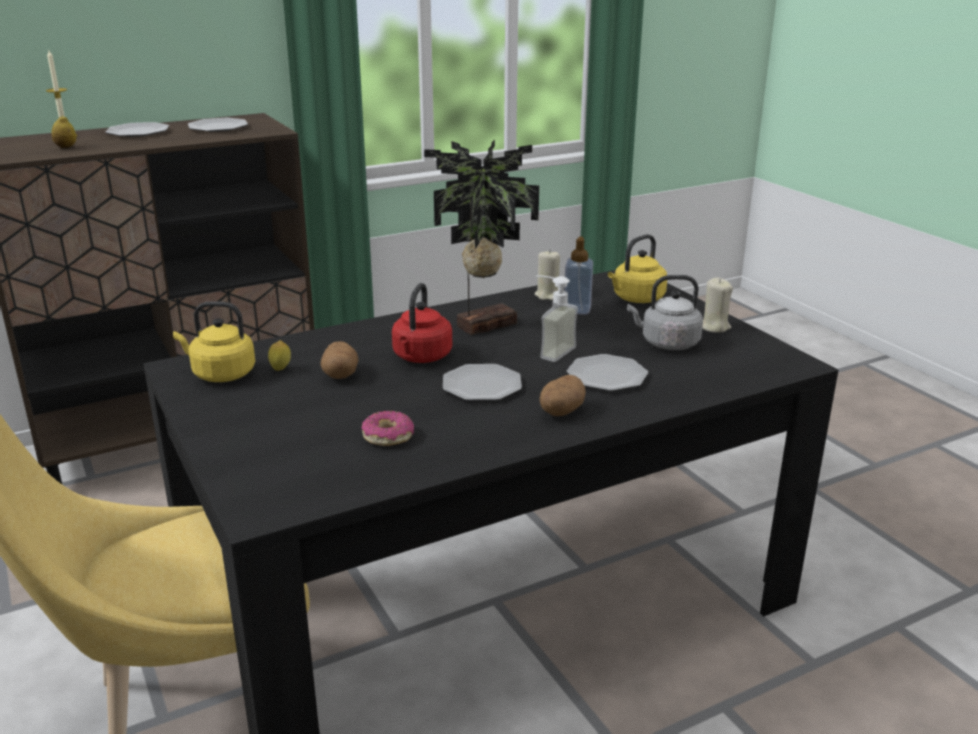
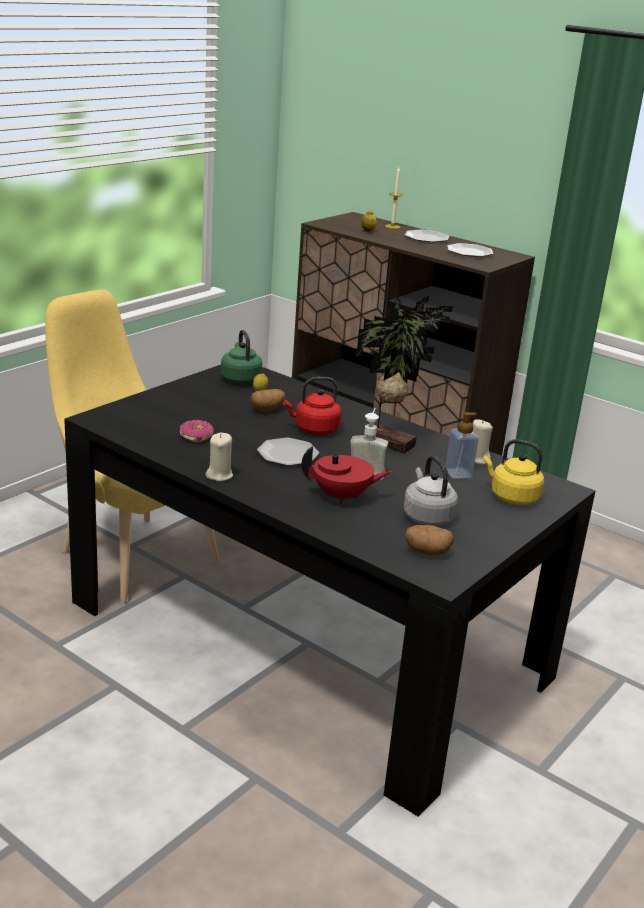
camera: 65 degrees right, 0 degrees up
(220, 374) = (240, 379): yellow kettle -> green kettle
(560, 412) = (269, 485): potato -> potato (427, 552)
(607, 376) = (342, 496): plate -> red teapot
(714, 327) = (485, 536): beige candle -> beige candle (219, 475)

